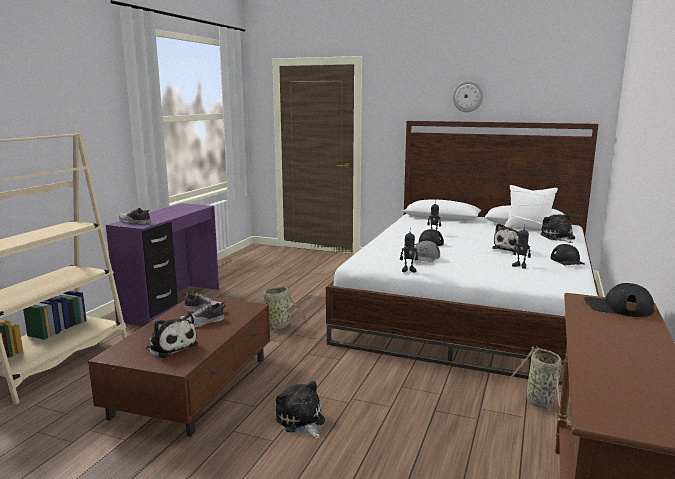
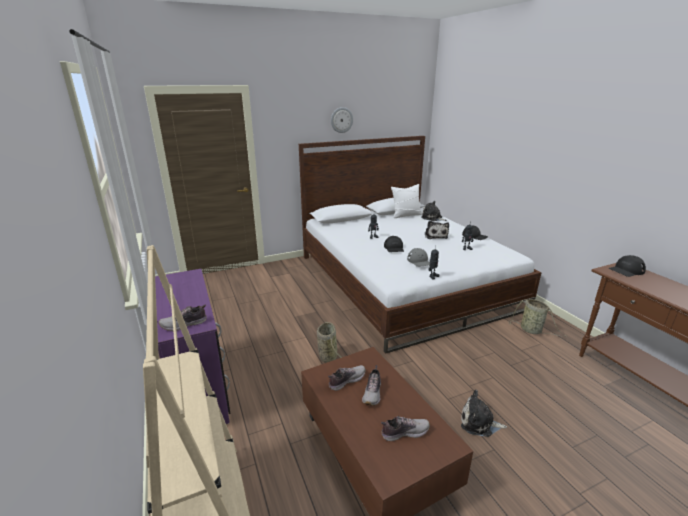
camera: 45 degrees left, 10 degrees up
(171, 346) = (404, 432): plush toy -> shoe

